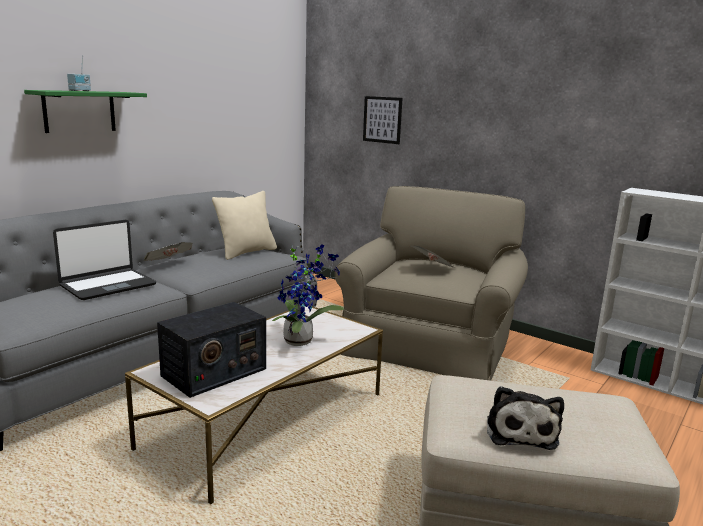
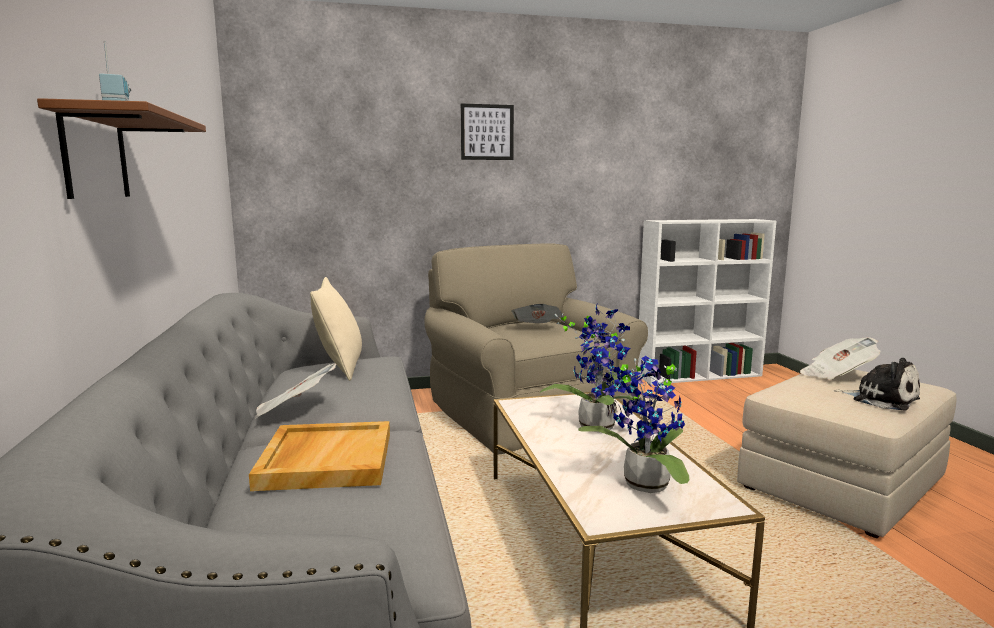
camera: 50 degrees left, 5 degrees down
(79, 111) = (95, 155): green shelf -> brown shelf
(107, 285) = (326, 459): laptop -> beige tray
(213, 372) = (640, 485): radio -> potted plant
(382, 119) = (369, 178): picture -> picture (487, 132)
(569, 402) = (837, 375): none -> newspaper

